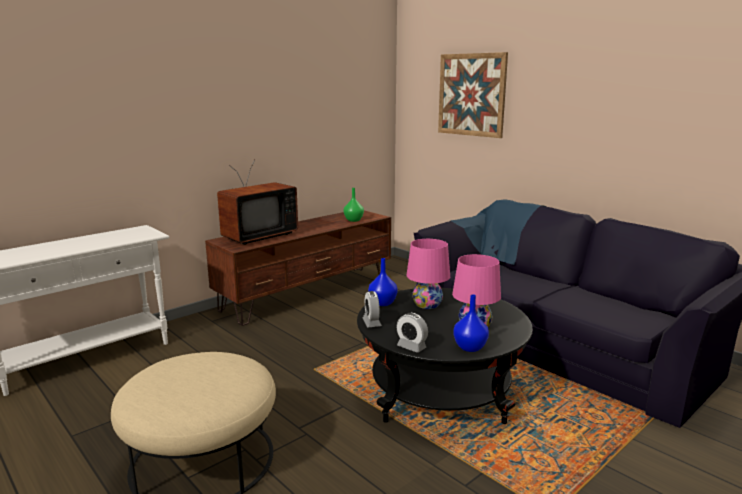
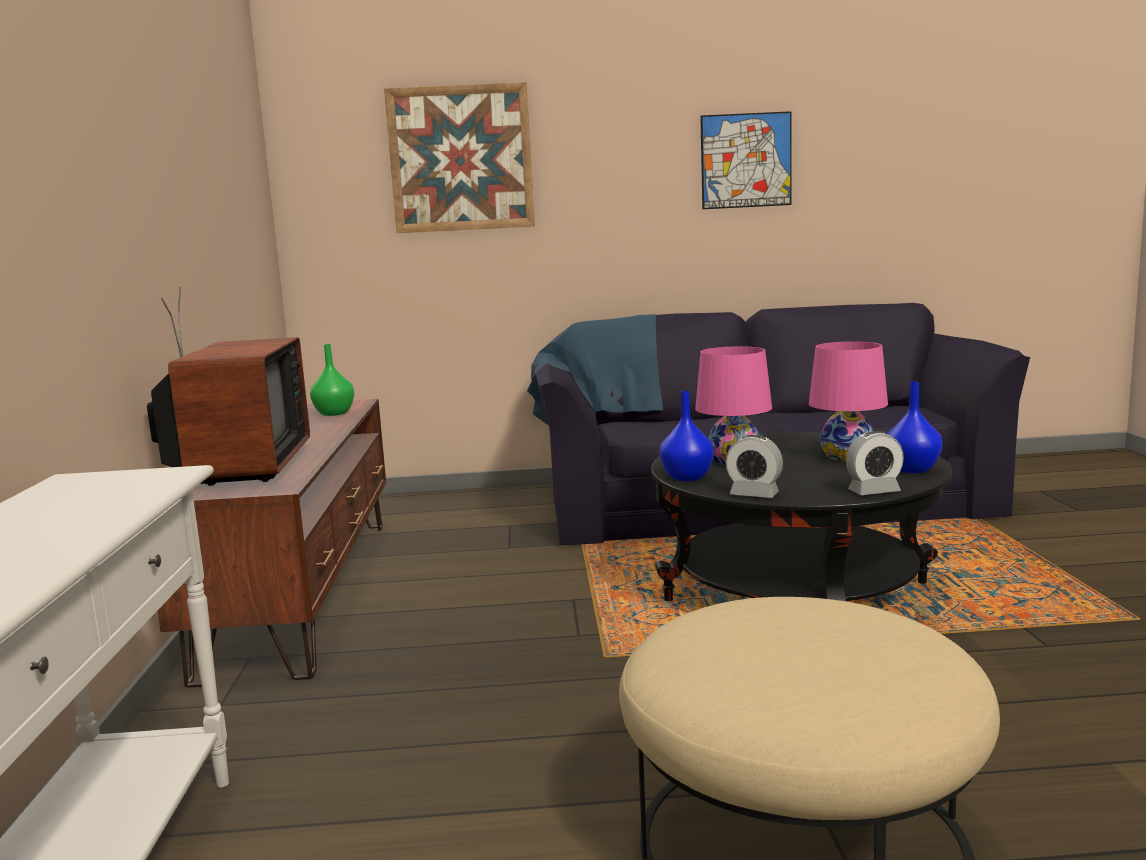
camera: 50 degrees left, 5 degrees down
(635, 111) = (746, 160): none -> picture

